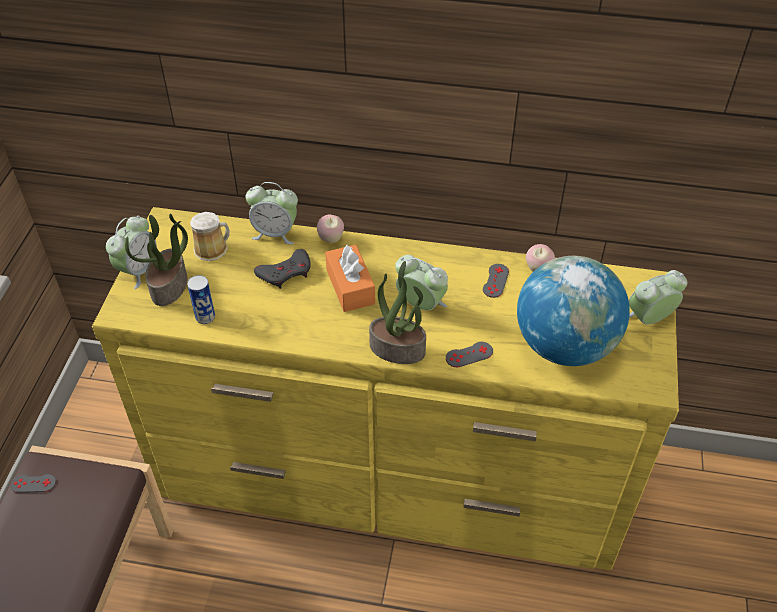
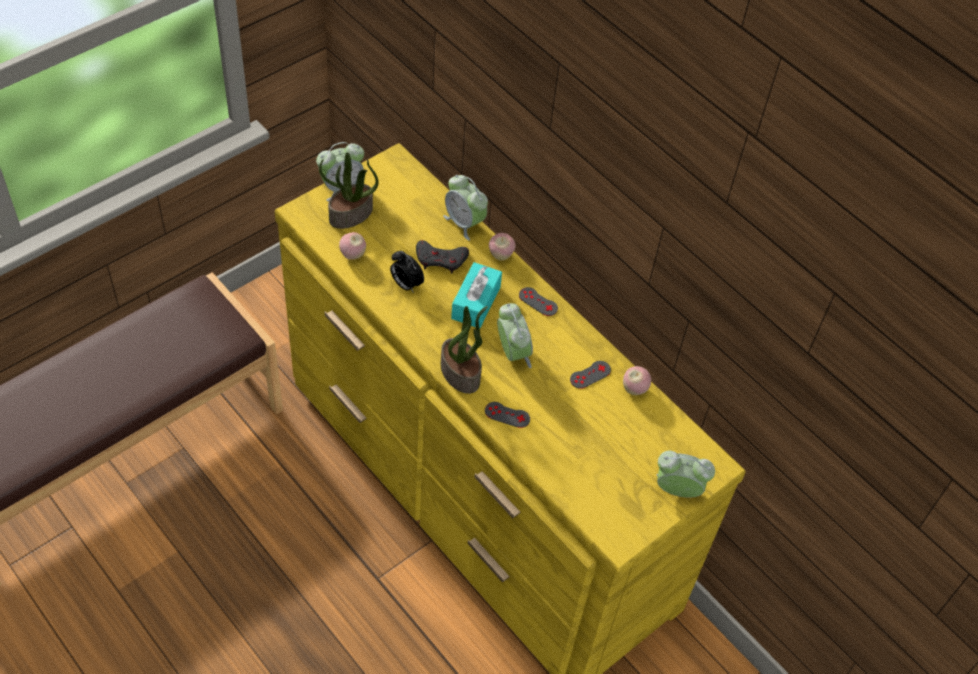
camera: 35 degrees right, 5 degrees up
(33, 483) = (188, 300): grey game controller -> grey game controller (538, 302)
(205, 317) = (353, 255): can -> apple
(213, 249) = (408, 205): mug -> none
(277, 310) = (406, 284): none -> alarm clock
(350, 287) = (476, 303): orange tissue box -> turquoise tissue box
(564, 345) = (587, 460): globe -> none

